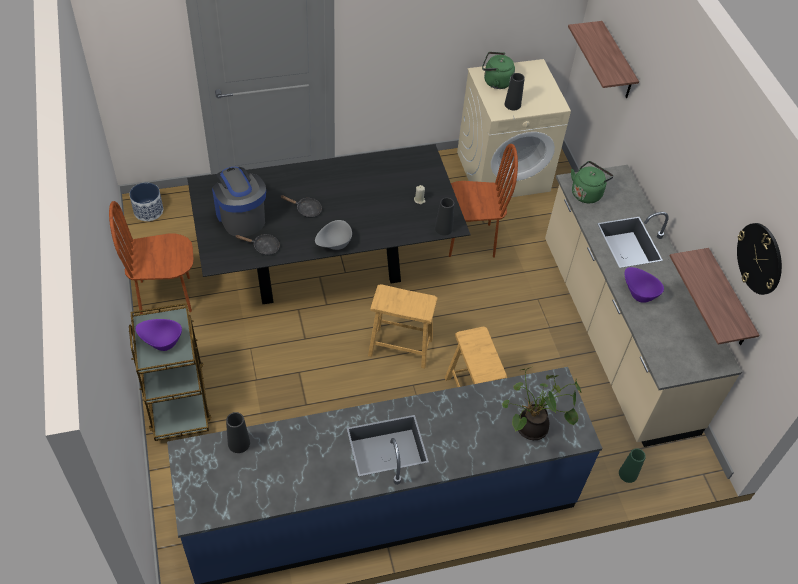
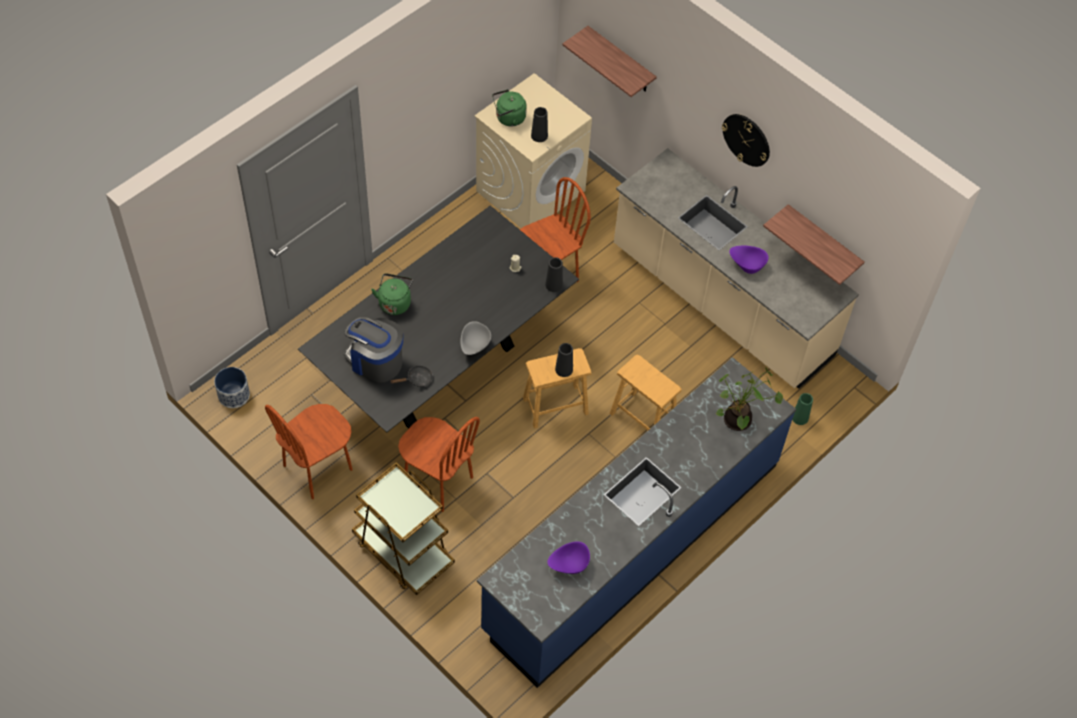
camera: 30 degrees left, 5 degrees up
(161, 342) = (400, 505): purple bowl -> purple bowl (569, 565)
(239, 443) = (532, 550): black vase -> black vase (564, 369)
(253, 357) = (438, 481): none -> brown chair
(306, 210) = (426, 326): black frying pan -> none
(587, 193) = (652, 192): green kettle -> green kettle (395, 302)
(760, 258) = (844, 204): wall clock -> wall clock (746, 139)

